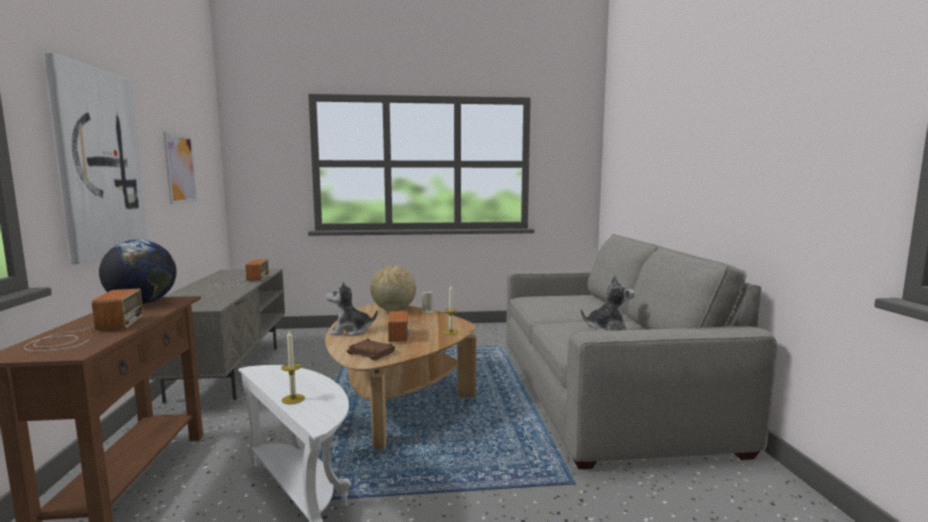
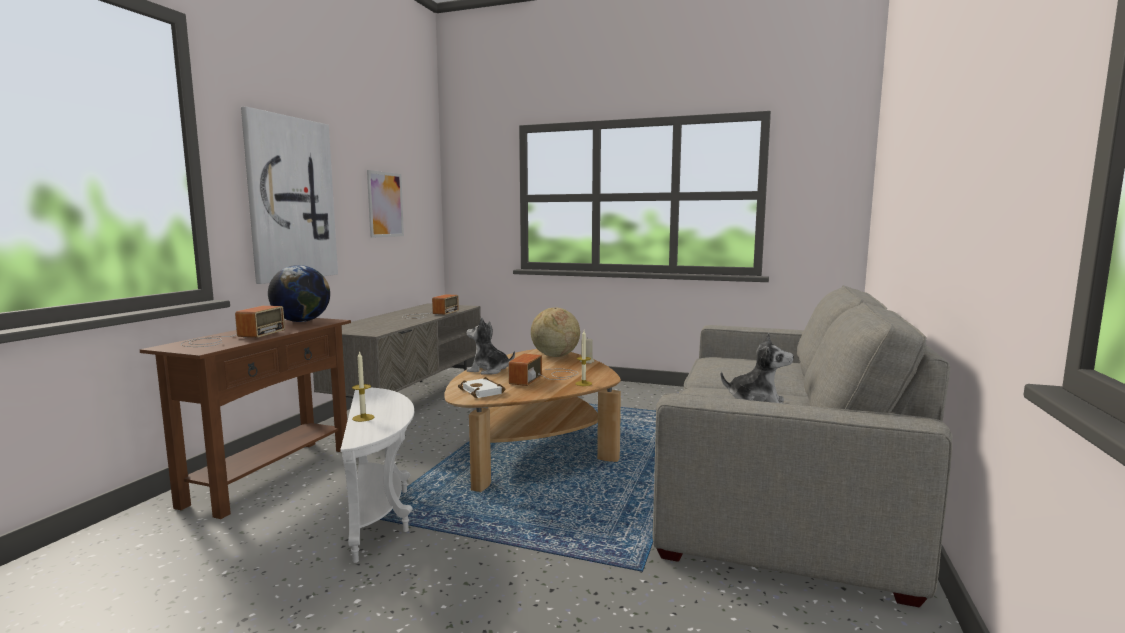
camera: 25 degrees right, 0 degrees up
(373, 353) = (483, 392): brown book -> white book

